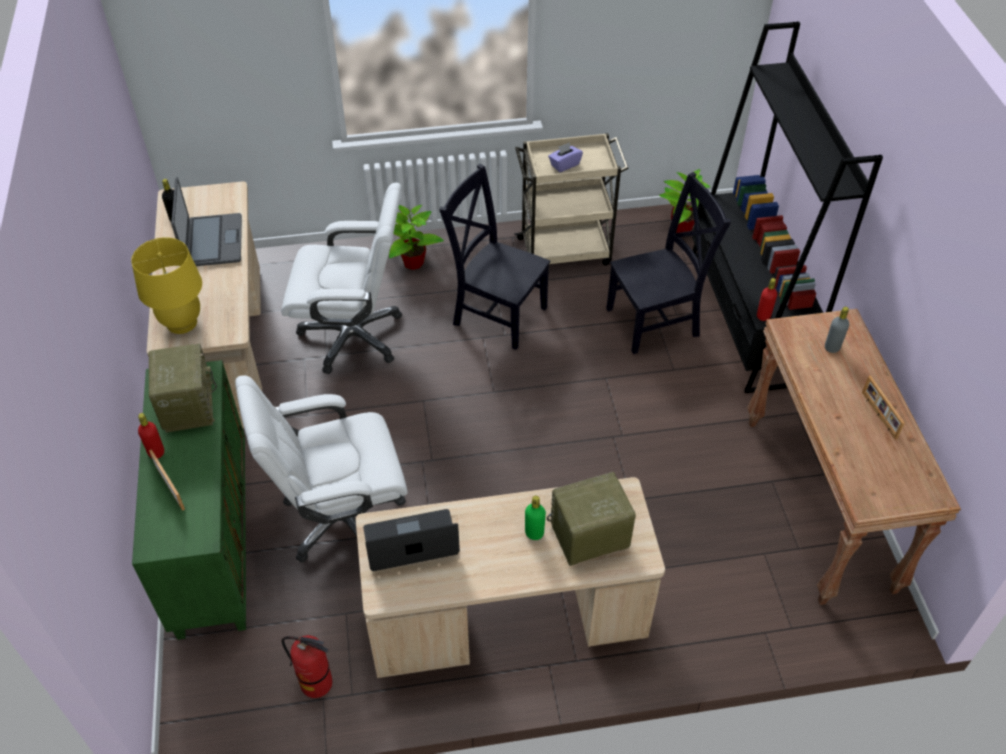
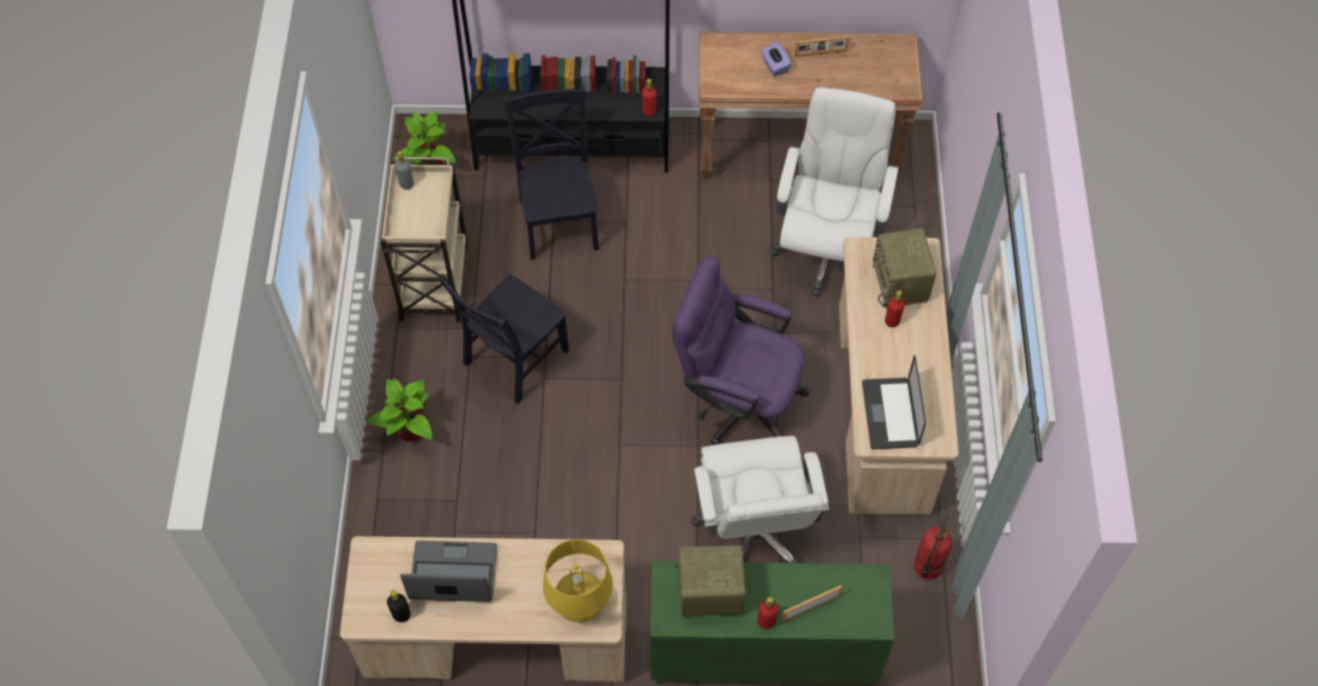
camera: 80 degrees left, 10 degrees up
(353, 336) = (511, 503): white office chair -> white office chair (826, 248)
(488, 485) = (737, 401): none -> purple office chair
(534, 533) = (892, 321): green bottle -> red bottle
(564, 165) = (424, 213): purple tissue box -> purple tissue box (775, 66)
(832, 347) = (742, 61): grey bottle -> grey bottle (406, 184)

